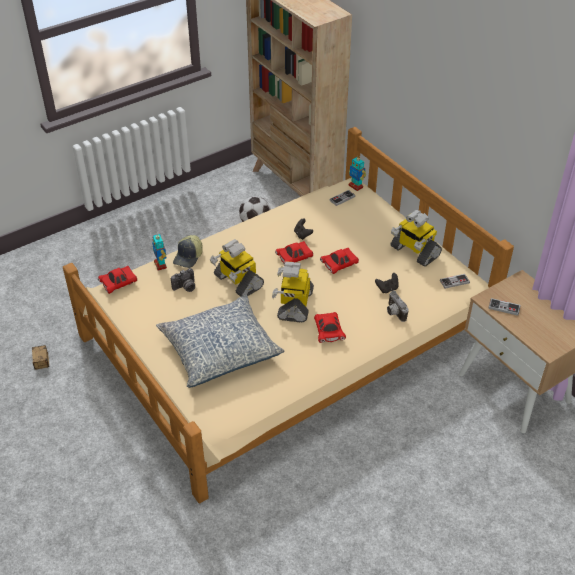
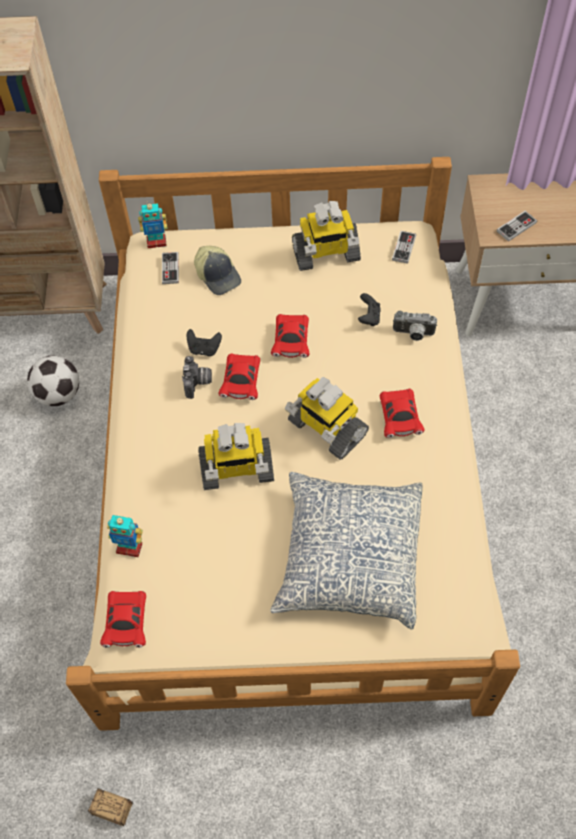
camera: 55 degrees left, 15 degrees up
(185, 287) = (200, 539): camera -> camera (198, 383)
(189, 257) = (141, 504): cap -> cap (218, 275)
(328, 332) = (399, 418): red toy car -> red toy car turned 60 degrees clockwise

